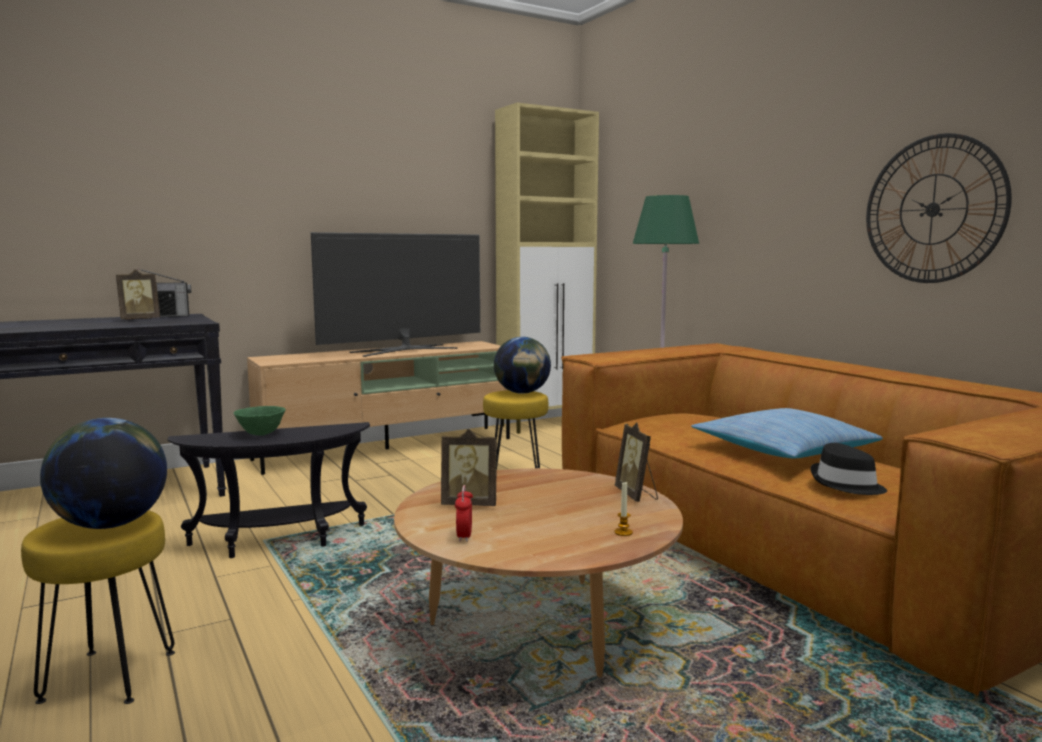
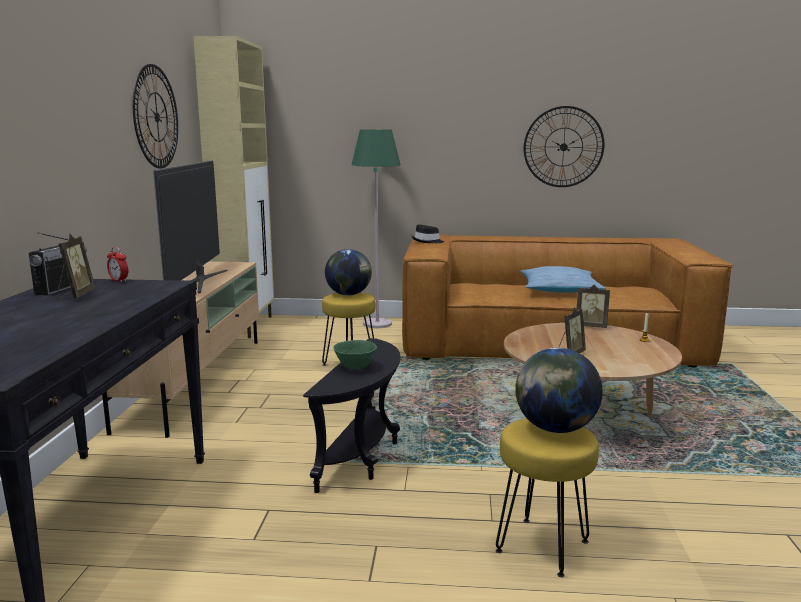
camera: 55 degrees left, 5 degrees up
(405, 190) = (156, 117): none -> wall clock
(464, 536) = (623, 365): alarm clock -> alarm clock (119, 281)
(846, 484) = (625, 296): black hat -> black hat (427, 241)

